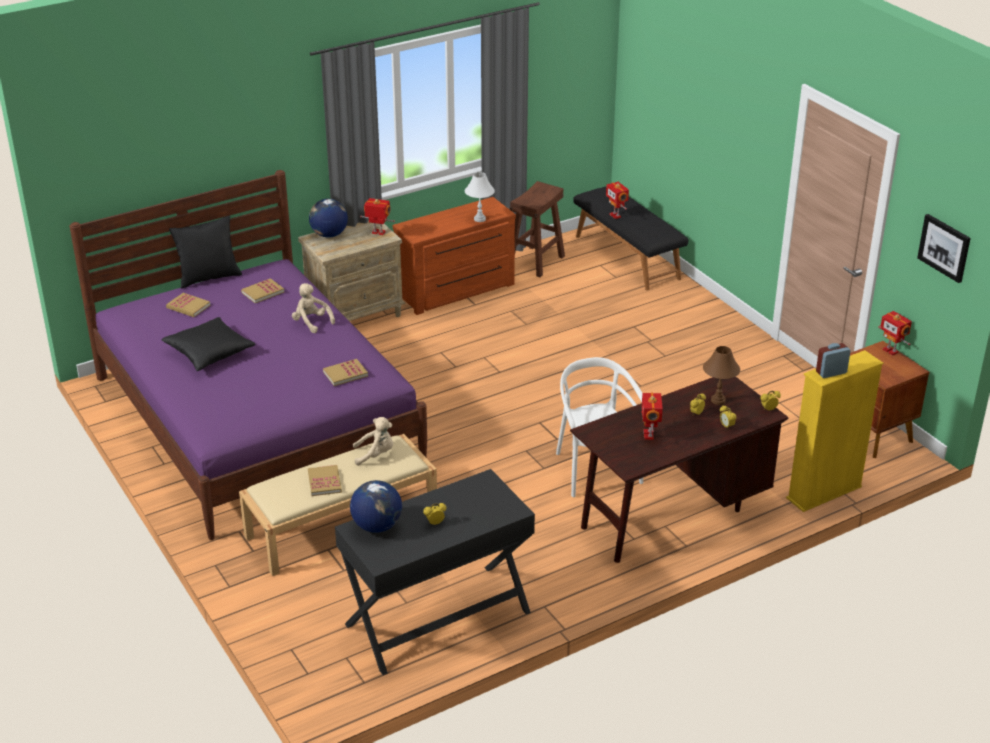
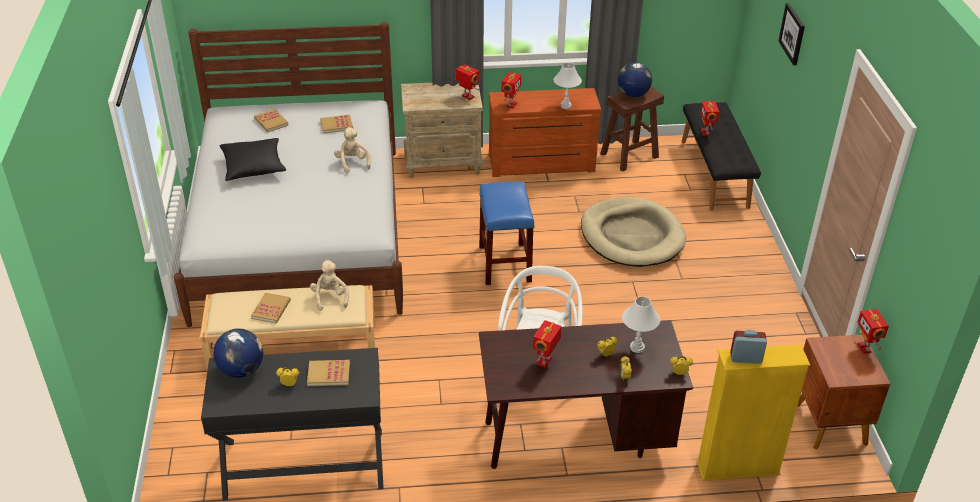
camera: 25 degrees right, 5 degrees up
(209, 277) = (308, 101): black pillow -> none
(256, 418) = (300, 231): purple bed -> white bed
(329, 235) = (426, 88): globe -> globe (633, 94)
(345, 374) = (341, 217): book -> book (328, 374)
(375, 454) = (330, 298): beige plush toy -> beige plush toy turned 120 degrees counterclockwise
(425, 231) = (511, 105): none -> toy robot
(490, 389) = (504, 263): none -> blue stool
(592, 332) = (631, 236): none -> beige dog bed
(718, 400) = (637, 347): brown table lamp -> white table lamp
(944, 247) = (926, 263): picture -> picture (793, 33)

